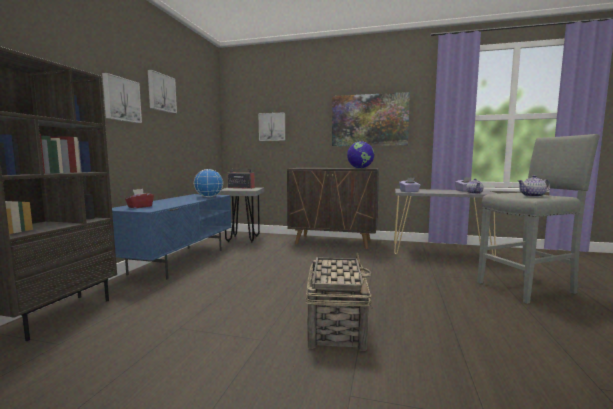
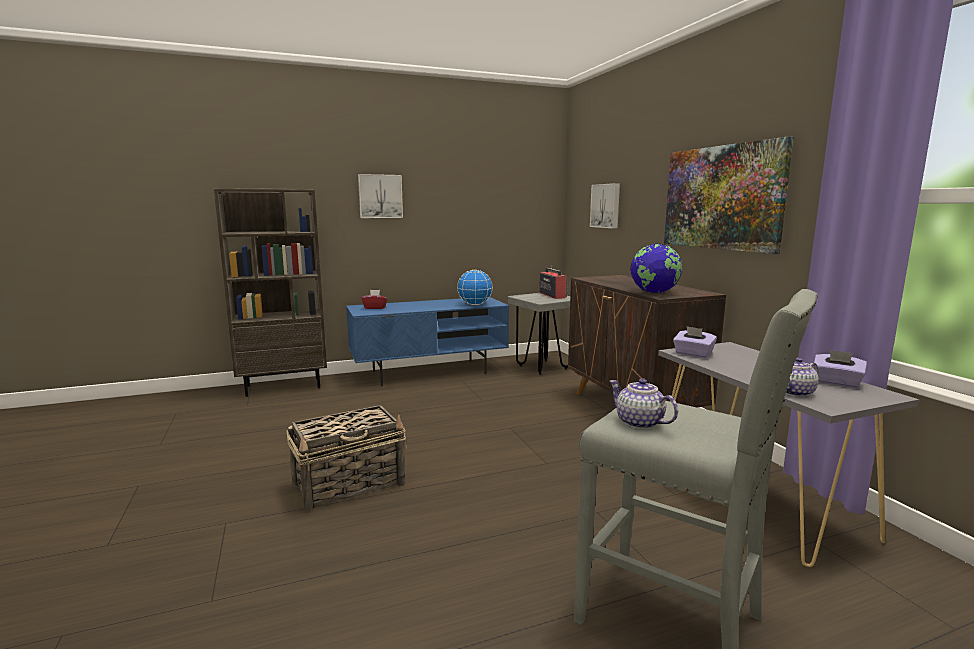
camera: 55 degrees right, 5 degrees up
(161, 92) = (440, 178): picture -> none

